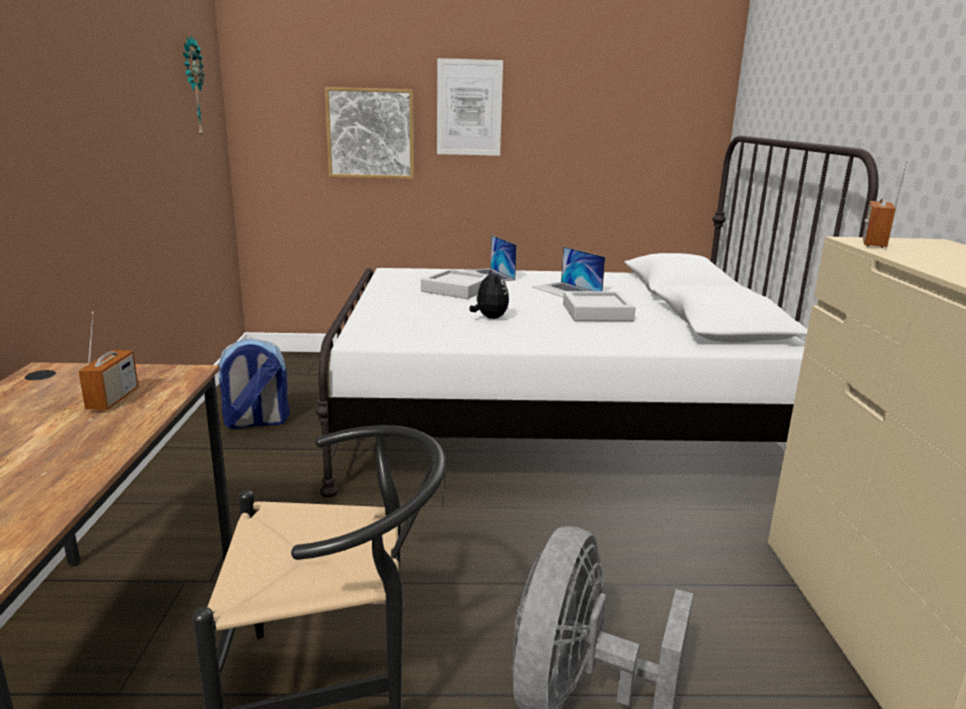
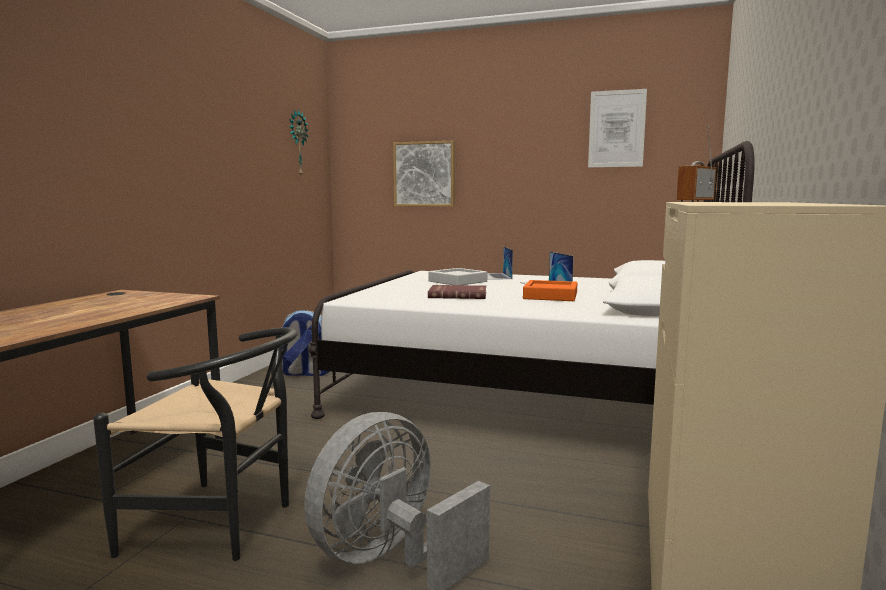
camera: 20 degrees right, 10 degrees down
(113, 399) = (136, 303): radio -> none
(469, 108) = (495, 152): picture -> picture (616, 129)
(489, 318) = (458, 294): plush toy -> red book
(597, 312) = (550, 296): grey tray -> orange tray

